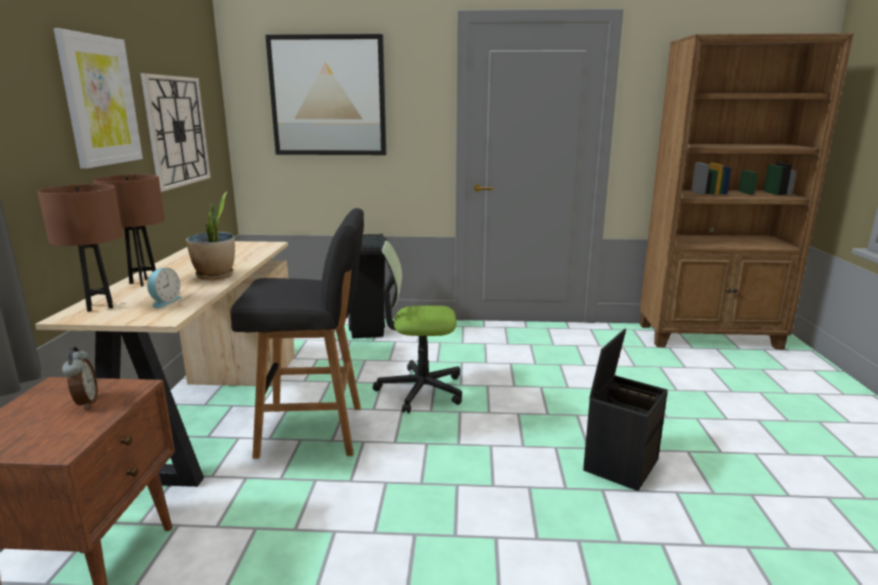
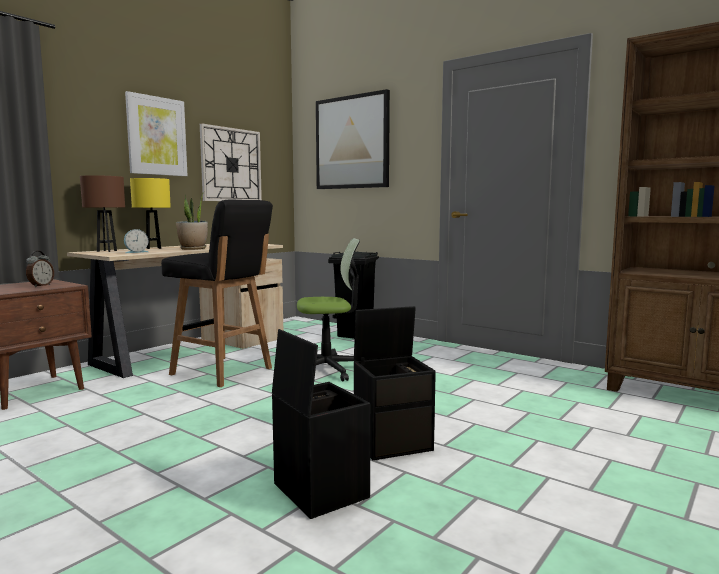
camera: 35 degrees right, 10 degrees down
(144, 282) = (153, 248): brown table lamp -> yellow table lamp
(420, 389) = (328, 369): office chair -> office chair turned 135 degrees clockwise
(657, 545) = (318, 490): none -> black storage box

